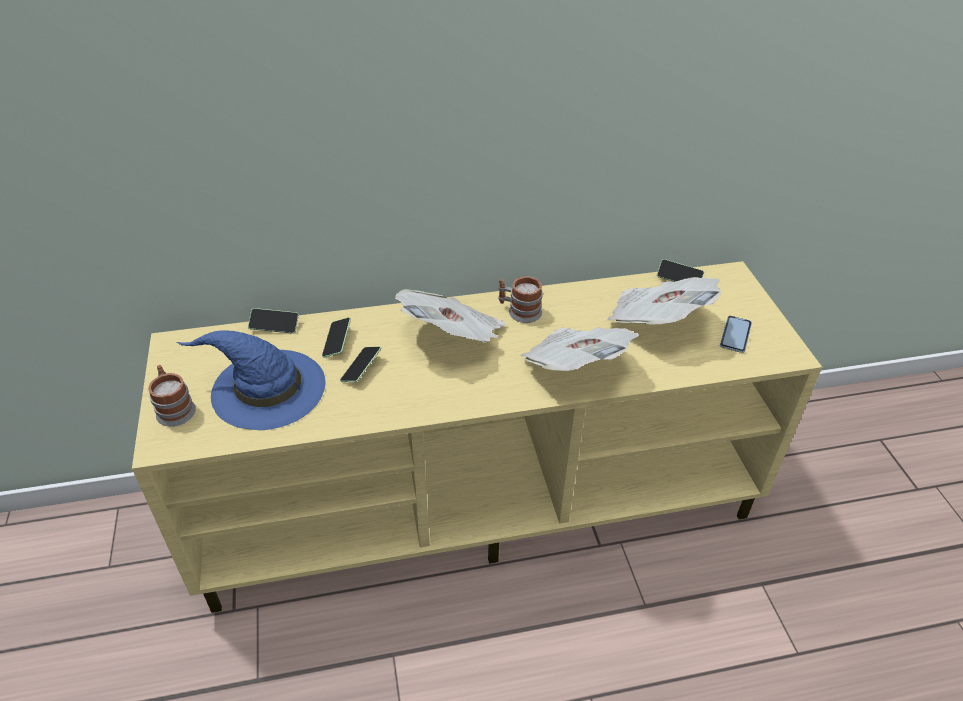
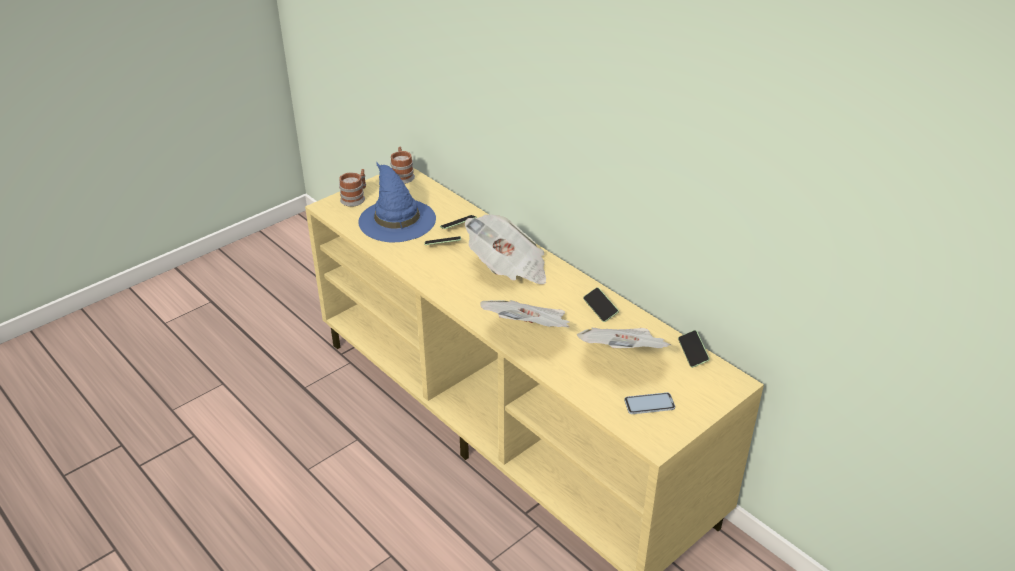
camera: 60 degrees right, 5 degrees down
(274, 326) = (450, 198): phone -> phone (600, 309)
(519, 311) = (564, 286): mug -> mug (402, 175)

